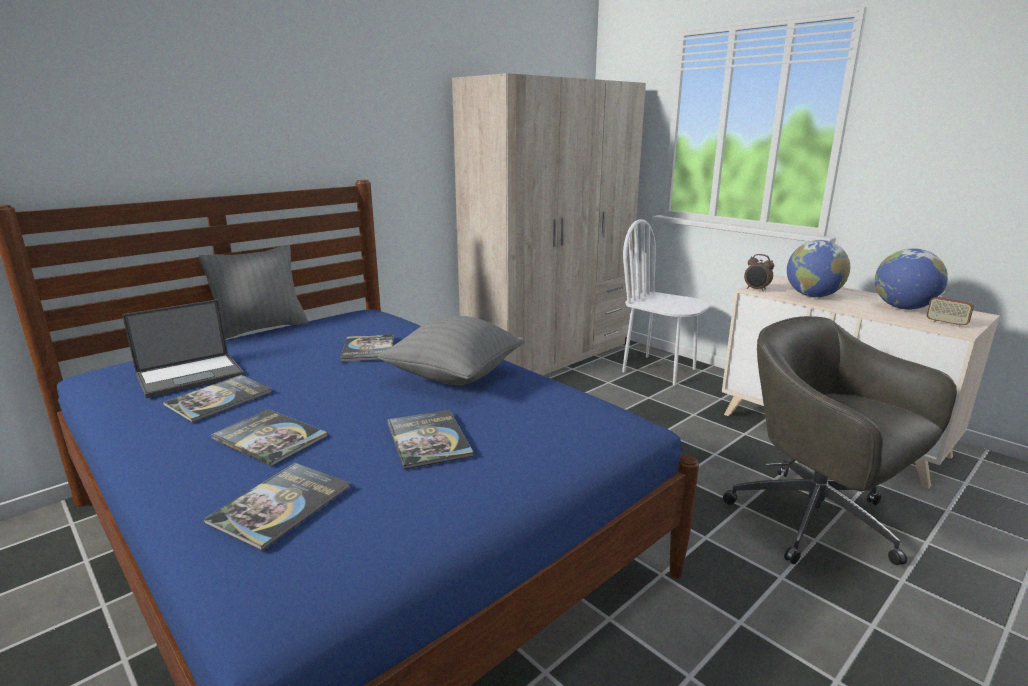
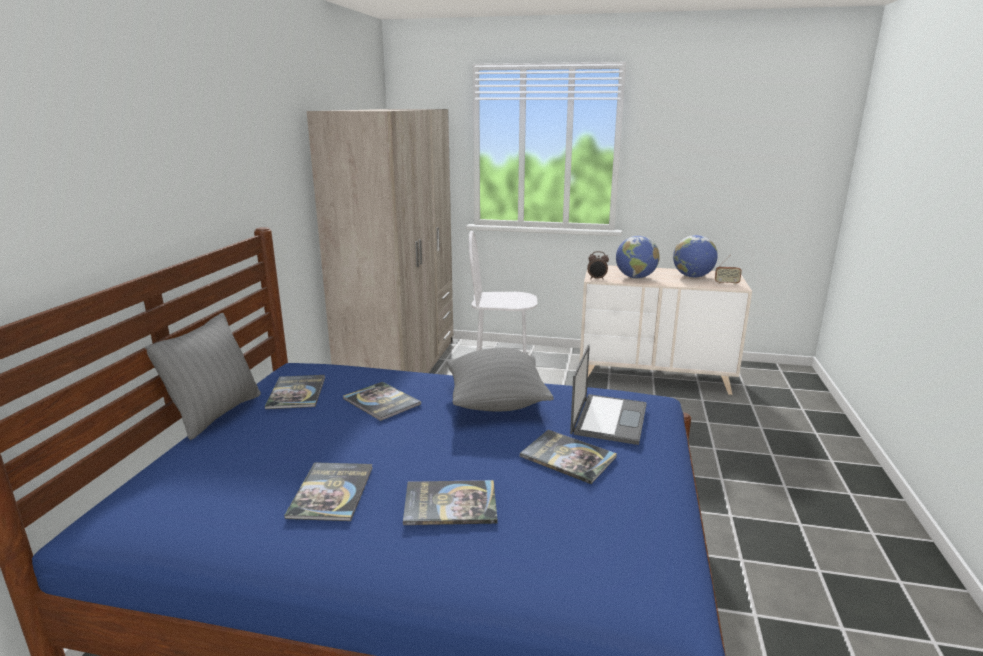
camera: 35 degrees left, 0 degrees up
(191, 375) = (248, 481): laptop -> laptop (609, 418)
(280, 505) = (559, 545): book -> book (296, 393)
(818, 521) = (704, 436): grey office chair -> none

